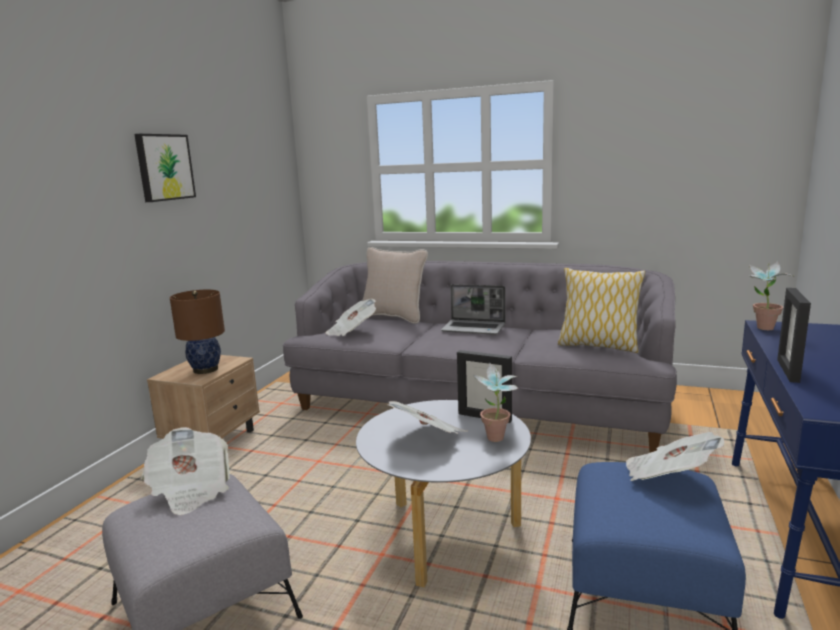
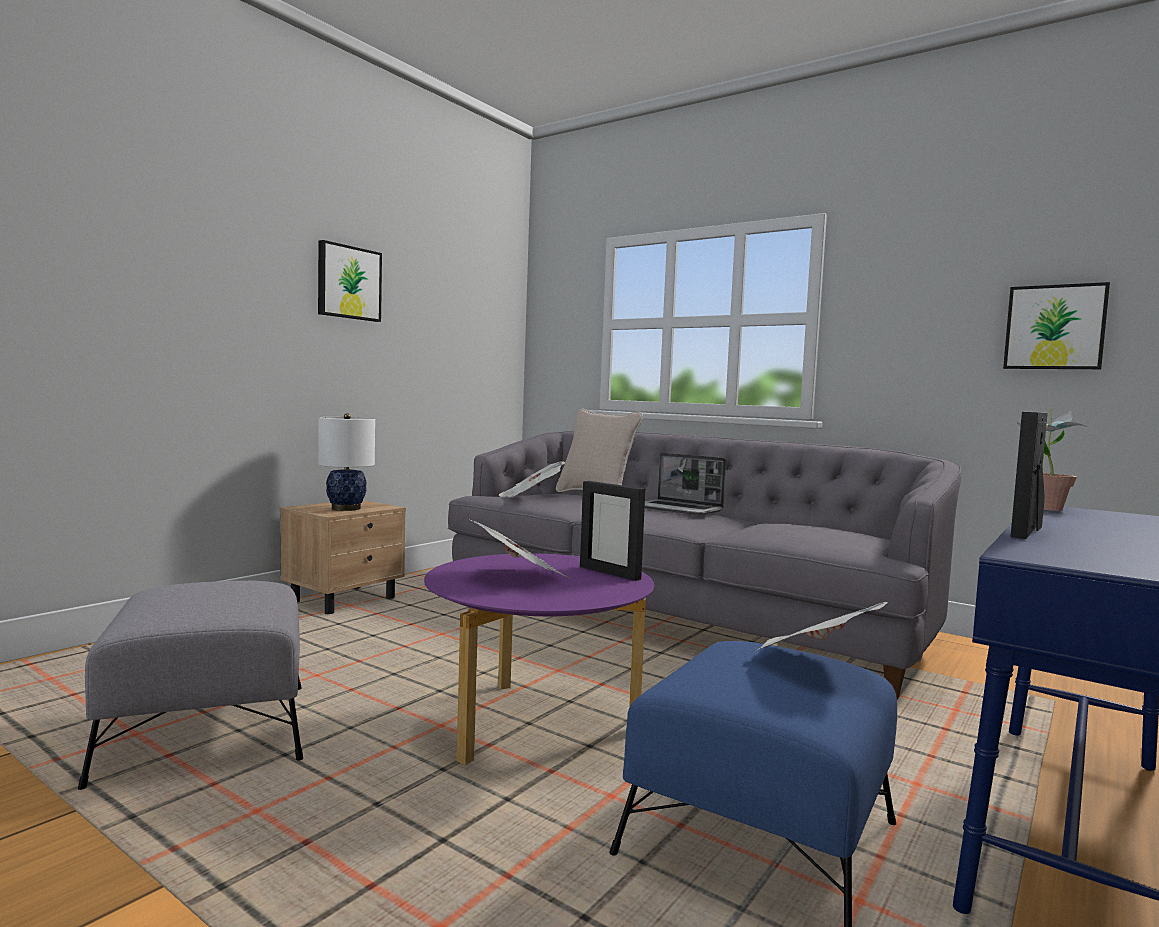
camera: 15 degrees right, 10 degrees down
(190, 490) = (227, 583): newspaper -> none
(206, 369) = (346, 508): brown table lamp -> white table lamp
(446, 536) = (535, 725): grey coffee table -> purple coffee table
(497, 441) = (599, 590): potted plant -> none
(598, 346) = (827, 537): pillow -> none
(722, 170) = (1055, 327): none -> picture

